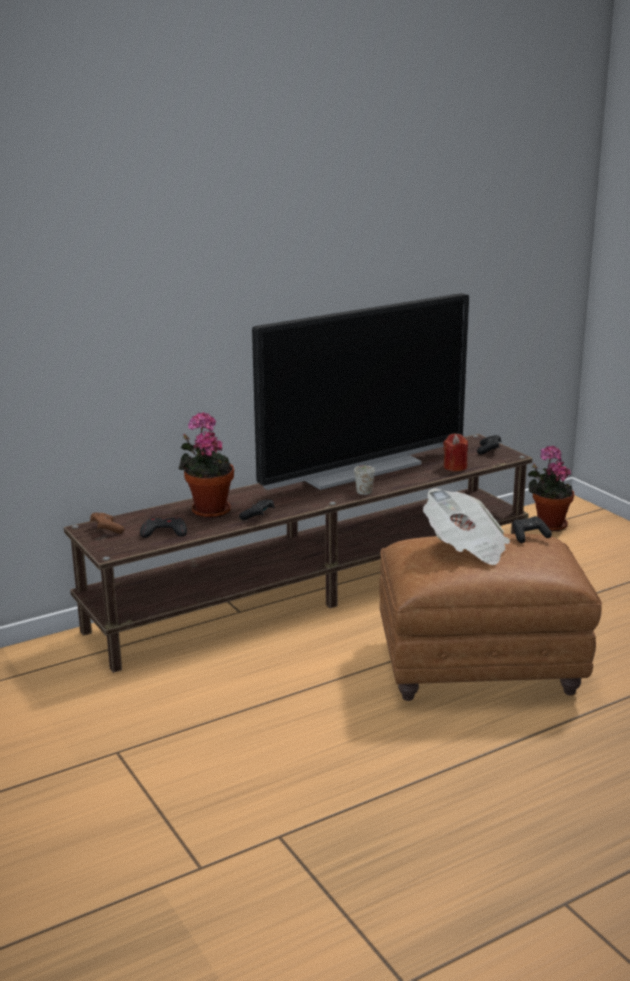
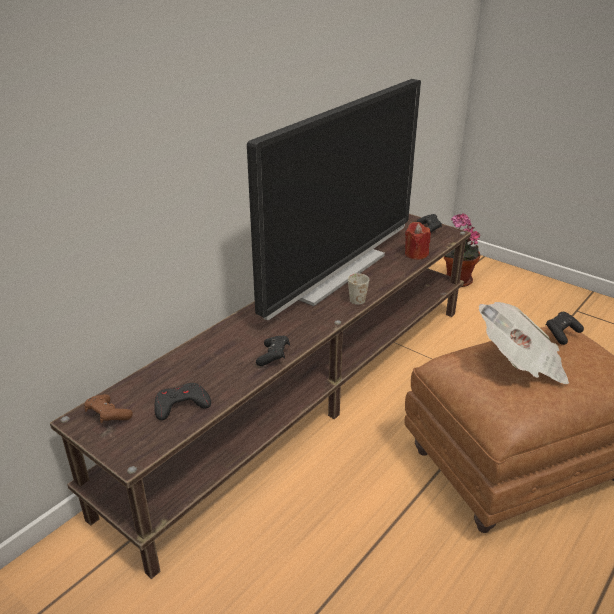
camera: 20 degrees left, 10 degrees up
(208, 510) = (213, 358): potted plant -> none

